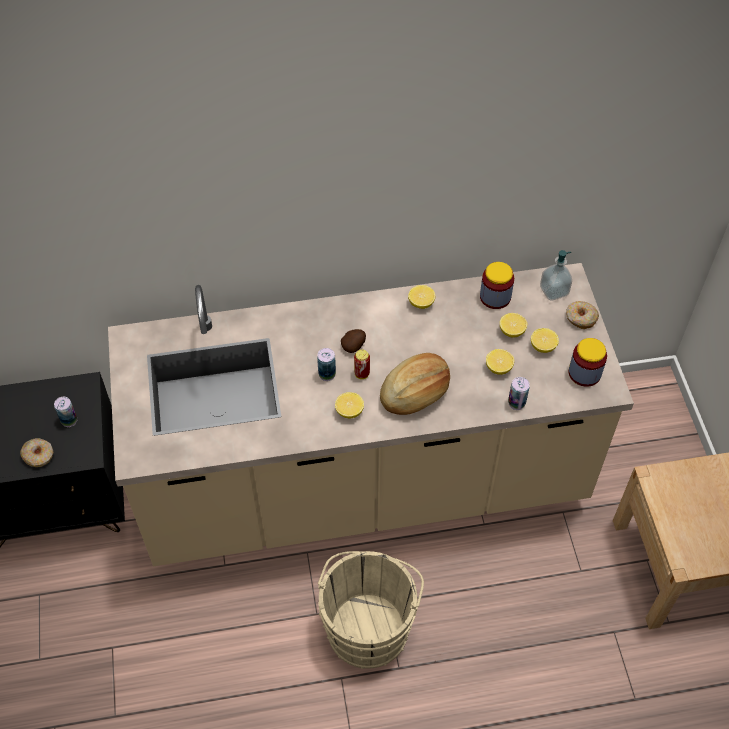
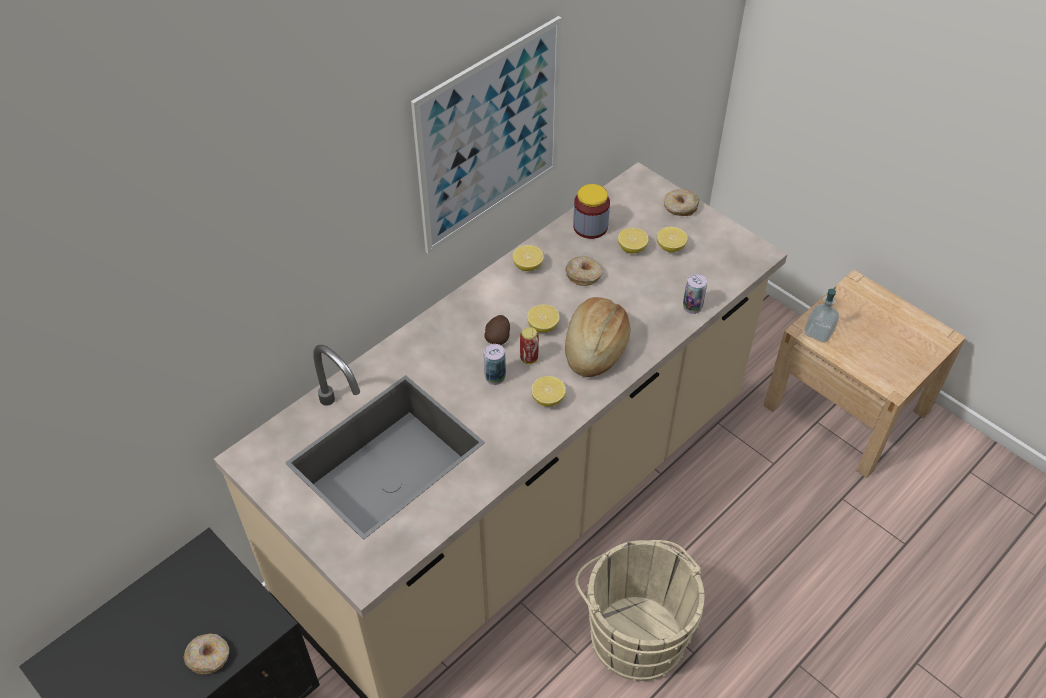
camera: 35 degrees left, 5 degrees down
(69, 420) = (215, 598): can -> none
(409, 190) = (490, 137): none -> picture
(456, 333) = (584, 275): none -> donut
(498, 368) = (649, 285): lemon -> lemon (543, 326)
(554, 291) = (637, 196): soap dispenser -> soap dispenser (818, 332)
(584, 373) = (725, 251): jar -> none

